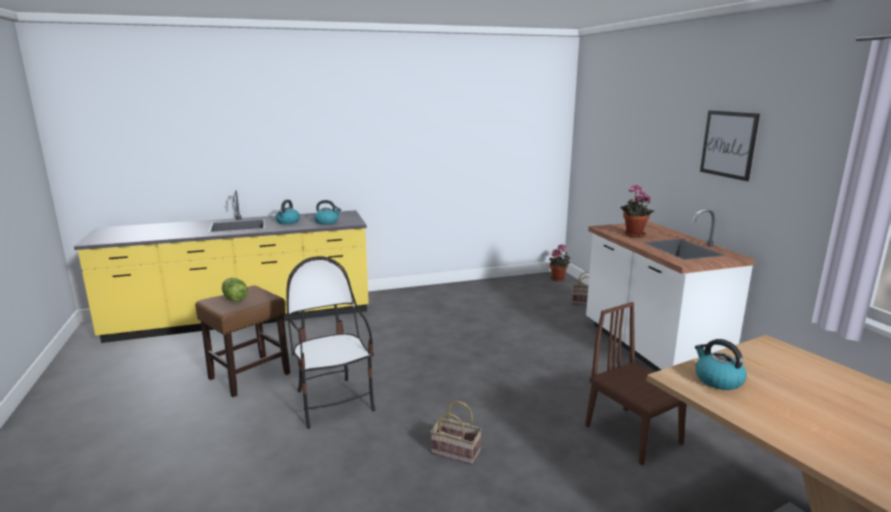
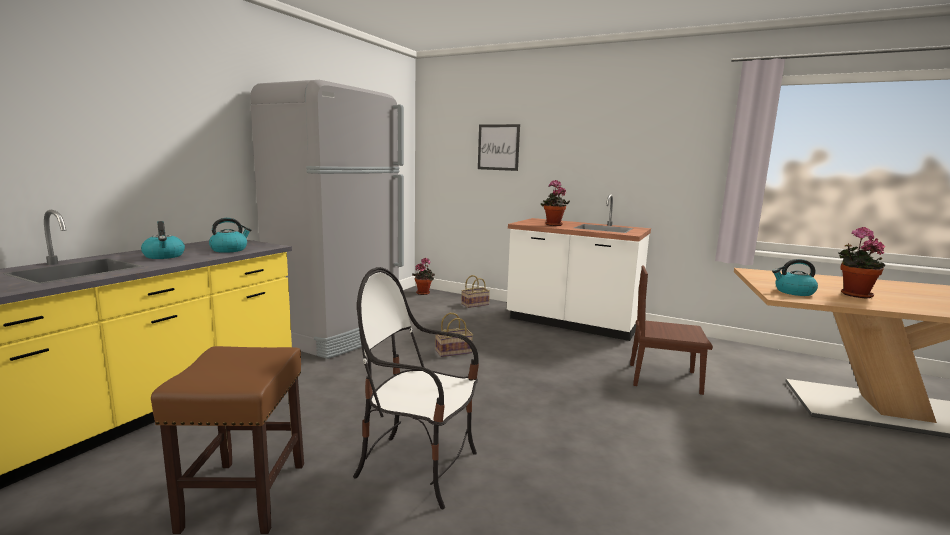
camera: 45 degrees left, 5 degrees down
(234, 299) = (225, 369): lettuce -> none
(432, 298) = (339, 334): none -> grey fridge
(457, 452) = (604, 448): basket -> basket (454, 351)
(728, 144) = (613, 144): picture -> picture (498, 147)
(801, 411) = (853, 294): none -> potted plant

